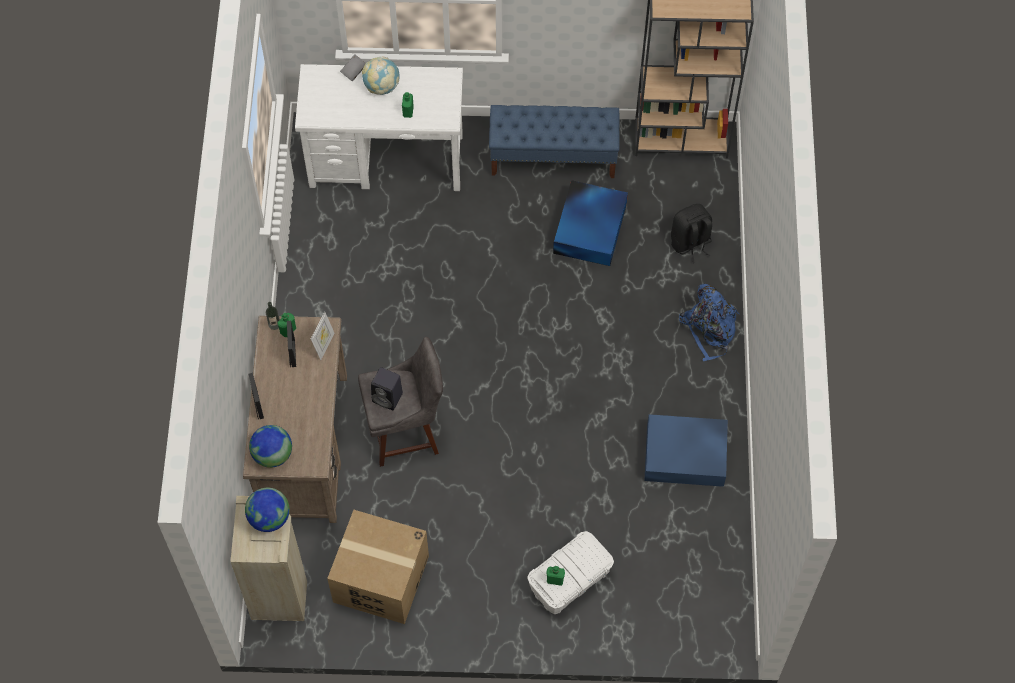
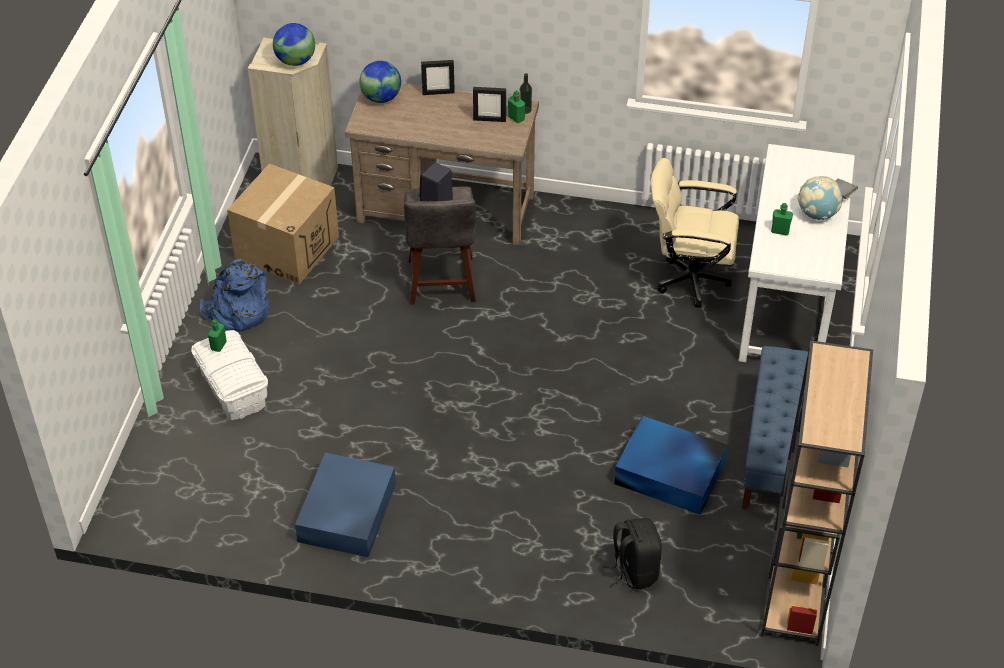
camera: 100 degrees right, 15 degrees down
(324, 345) = (492, 141): picture frame -> none
(372, 235) = (688, 282): none -> beige office chair
(709, 329) = (507, 567): blue backpack -> blue backpack (237, 312)

